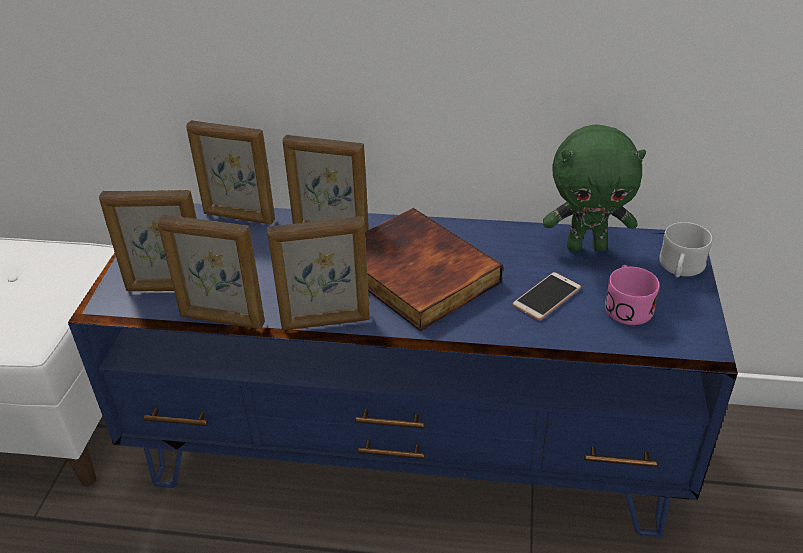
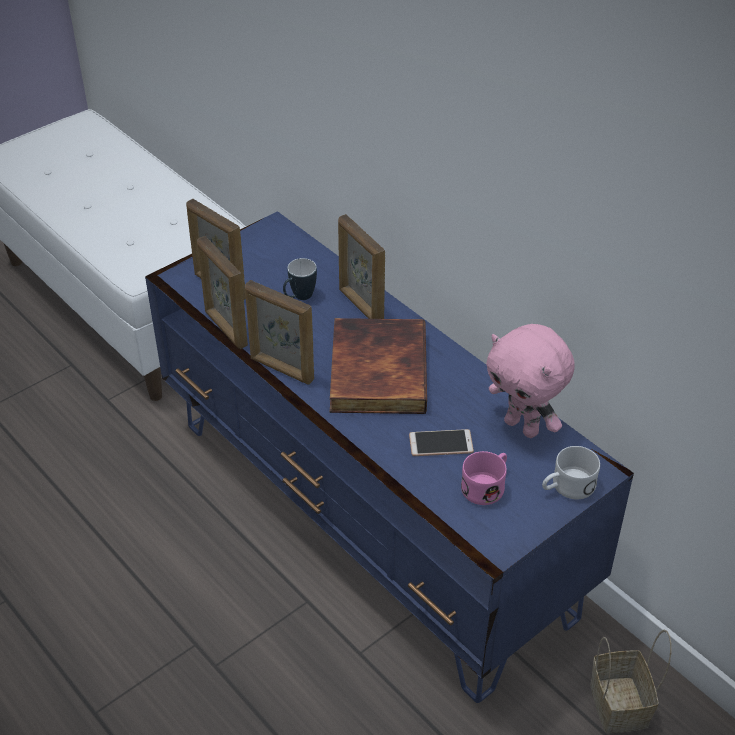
camera: 40 degrees right, 5 degrees up
(239, 217) = (317, 258): picture frame -> none
(263, 256) = (299, 298): none -> mug
(586, 247) = (523, 427): green plush toy -> pink plush toy
(746, 458) = (621, 706): none -> basket

